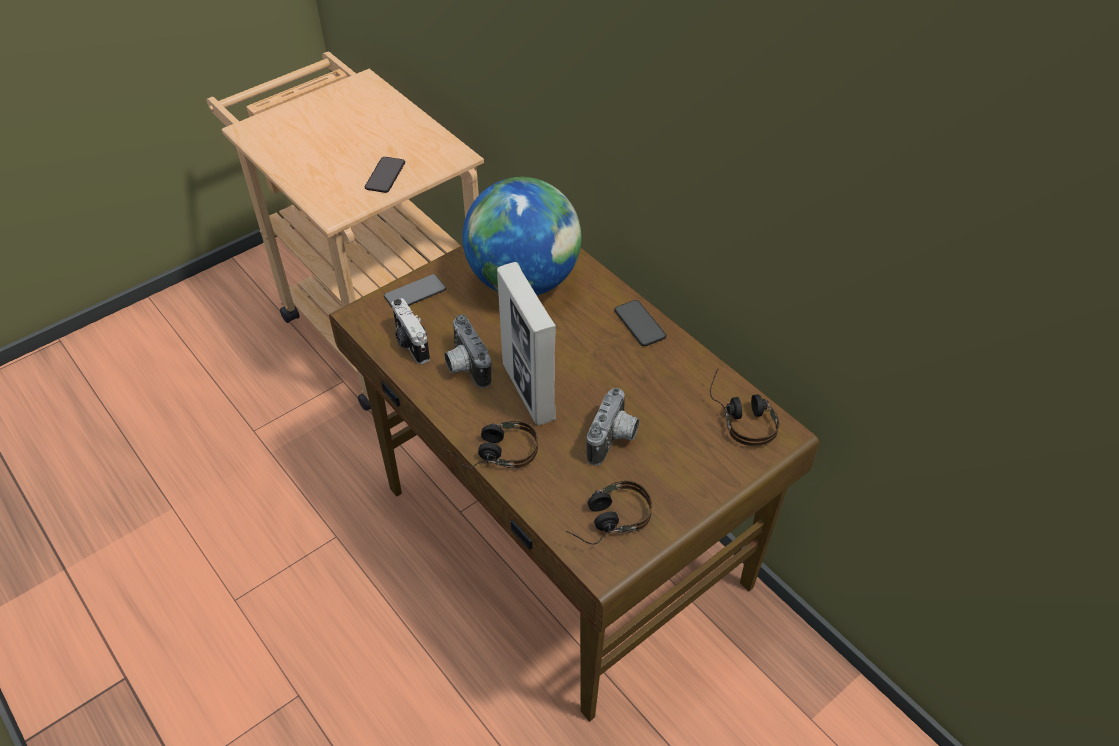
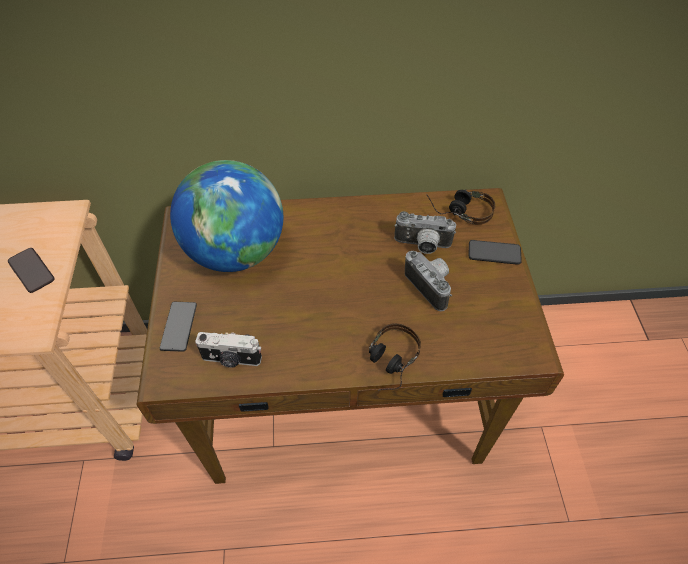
camera: 55 degrees left, 5 degrees up
(464, 366) = (288, 335): camera -> camera (422, 246)
(528, 392) = (348, 309): picture frame -> none
(605, 521) = (497, 330): headphones -> none
(639, 324) = (339, 213): phone -> phone (494, 253)

